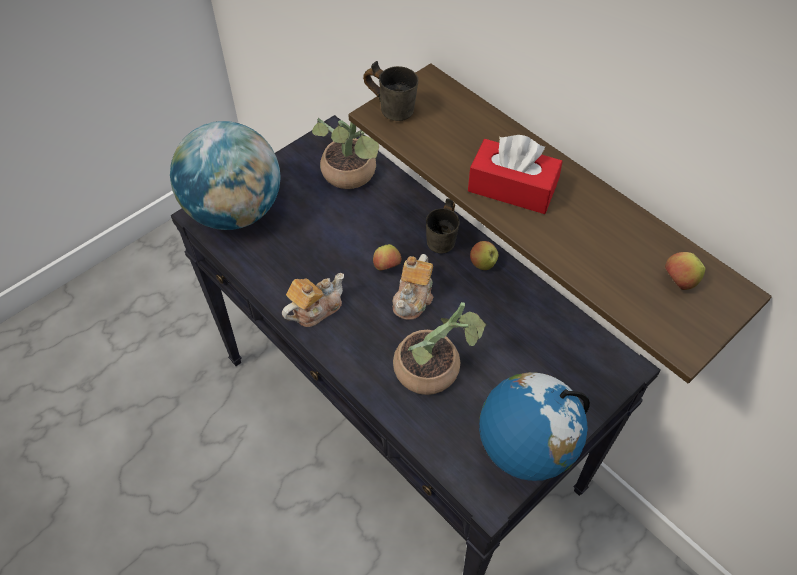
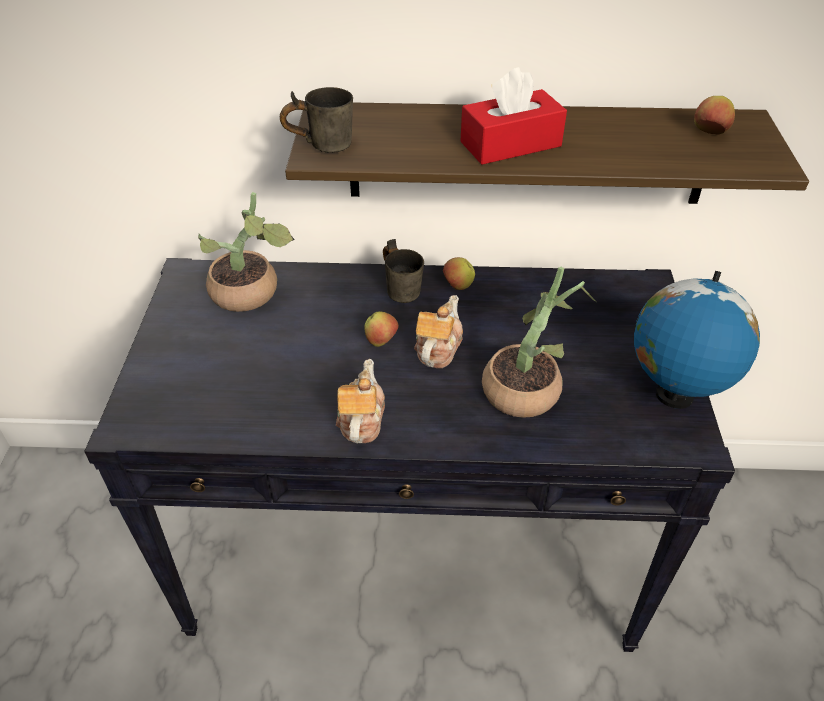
camera: 45 degrees left, 10 degrees down
(235, 211) = (163, 398): globe -> none
(413, 298) = (437, 348): teapot -> teapot turned 135 degrees counterclockwise

